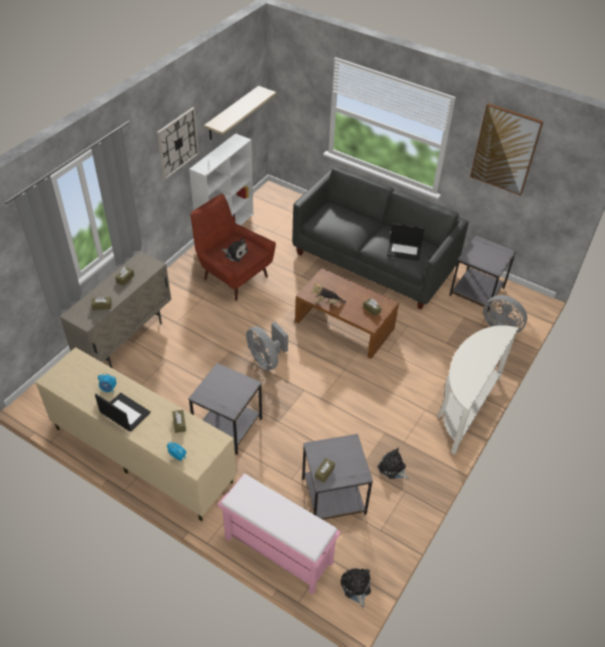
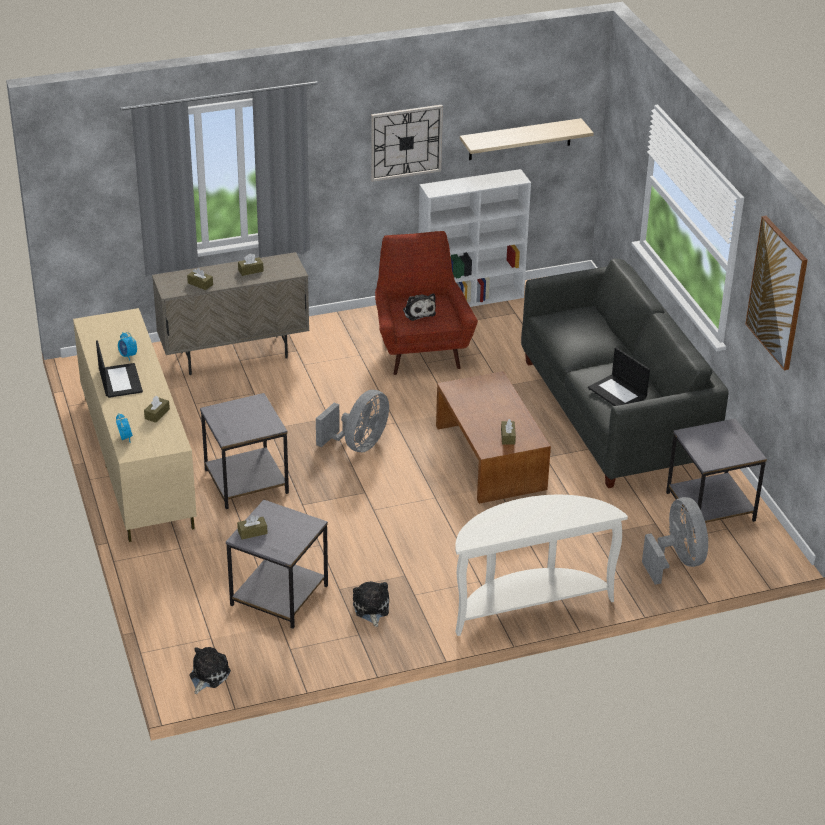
camera: 40 degrees right, 10 degrees down
(266, 359) = (358, 445): grey fan -> grey fan turned 150 degrees counterclockwise
(277, 550) = (170, 604): pink bench -> none
(327, 302) = (464, 406): plush toy -> none

